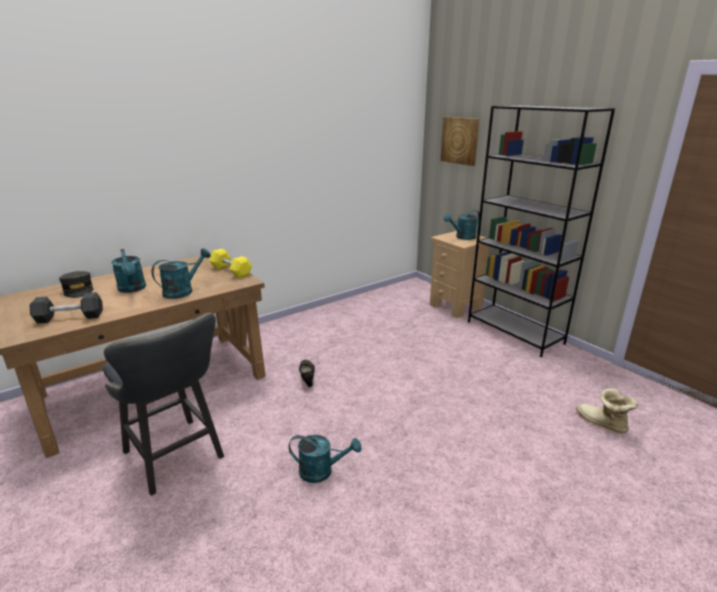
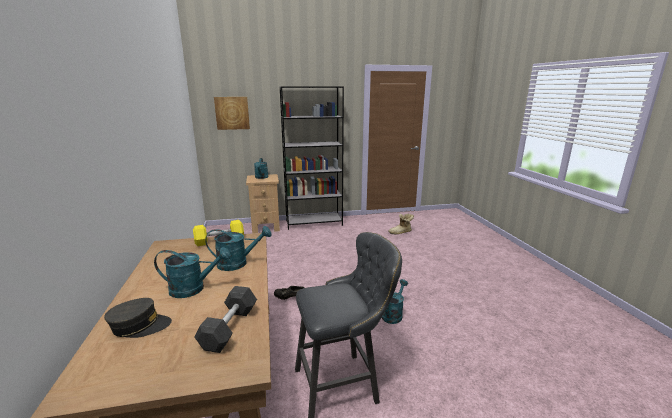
camera: 65 degrees left, 5 degrees down
(183, 291) = (238, 263): turquoise watering can -> turquoise watering can turned 105 degrees clockwise

